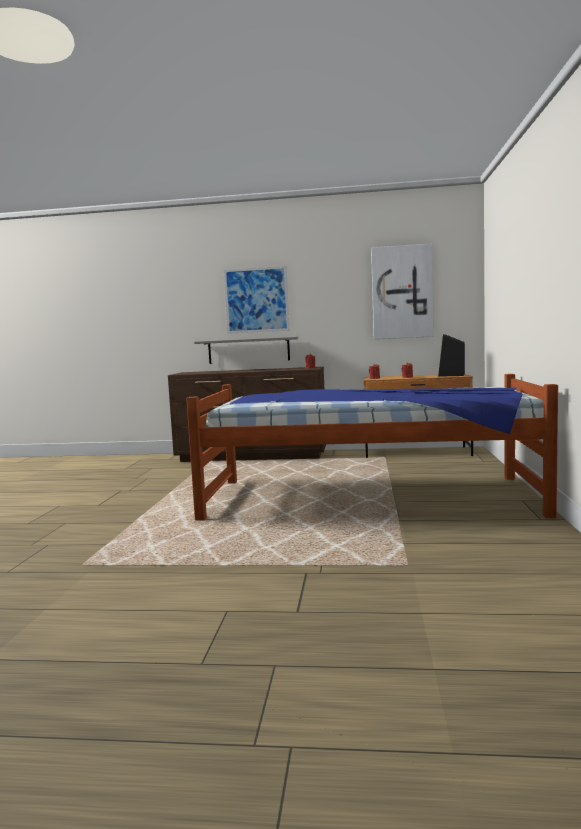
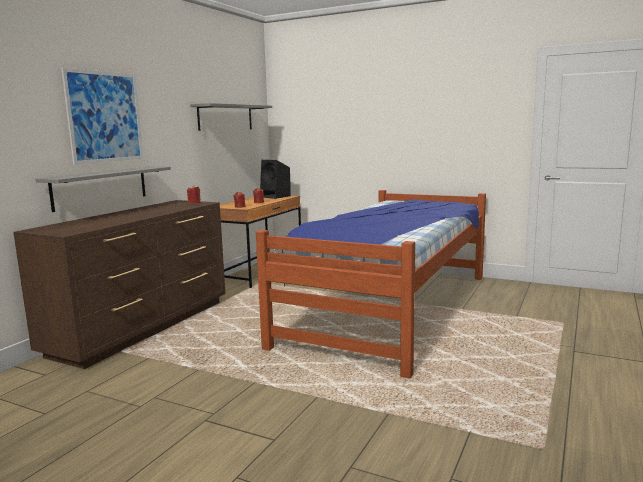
camera: 70 degrees left, 5 degrees up
(402, 292) = (225, 117): picture -> grey shelf

